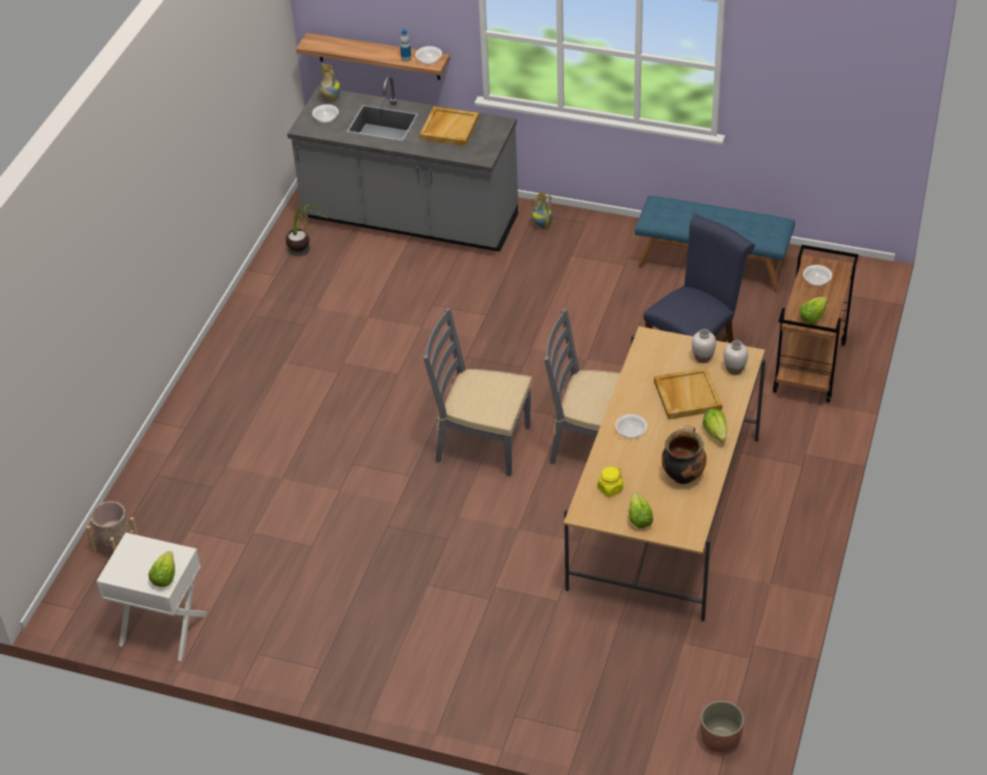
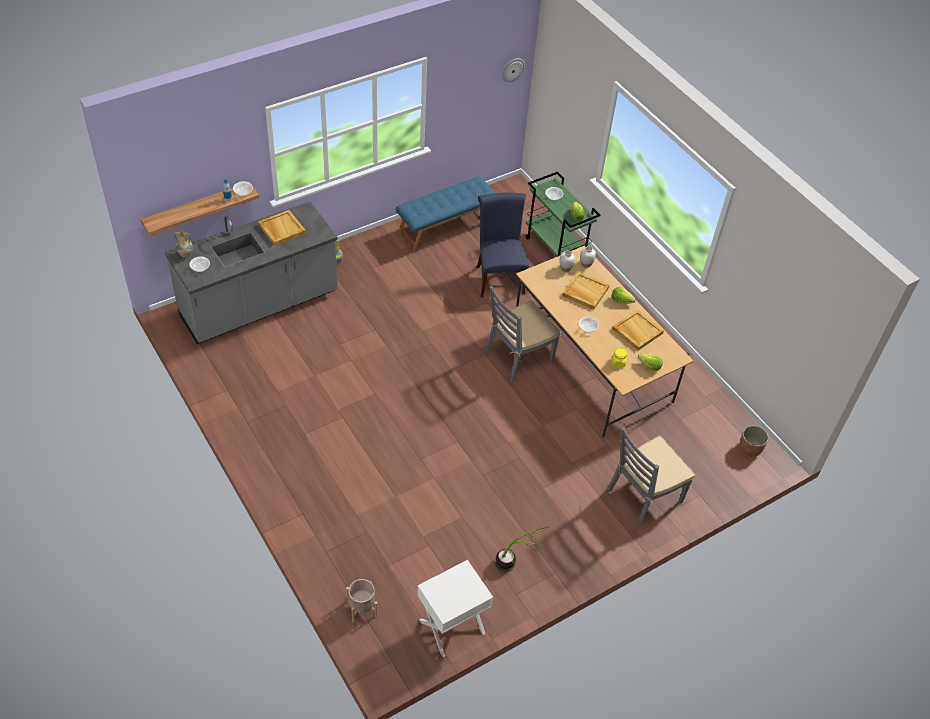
camera: 55 degrees left, 5 degrees up
(164, 577) = (475, 589): lettuce -> none
(307, 255) = (229, 366): potted plant -> potted plant (516, 564)
(482, 444) = (467, 397): grey chair -> grey chair (644, 496)
(683, 475) = (636, 331): cooking pot -> beige tray
(810, 368) = (556, 249): brown cart -> green cart
(878, 81) = (512, 69): none -> wall clock

